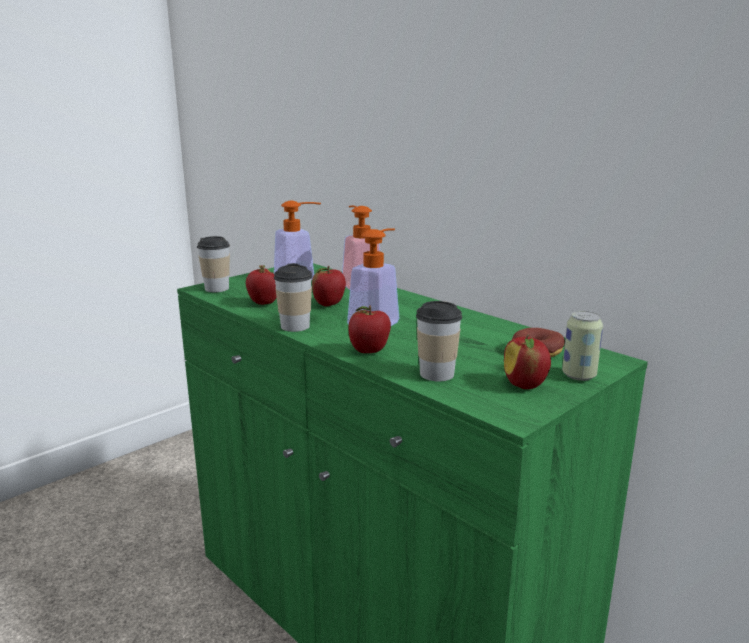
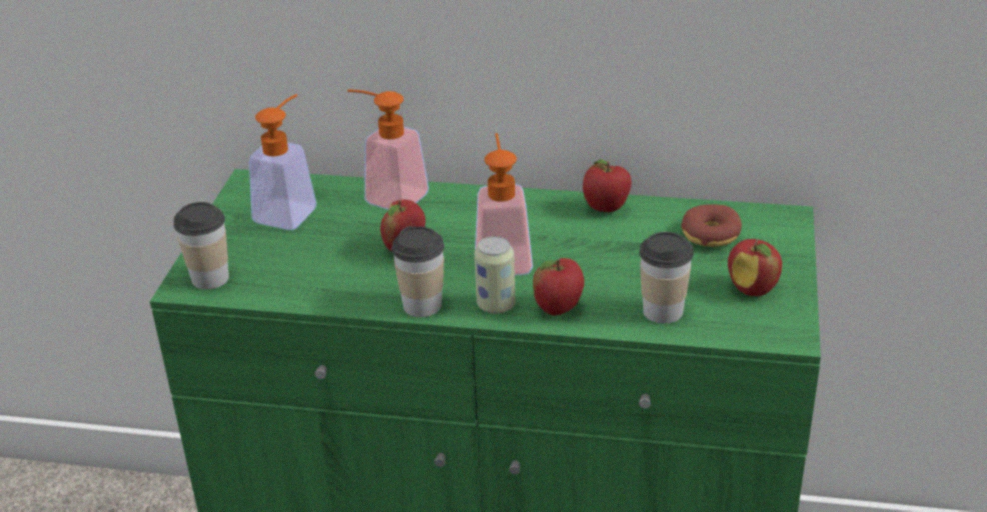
camera: 35 degrees left, 15 degrees up
(263, 304) = (320, 282): apple -> apple (605, 209)
(579, 375) = (781, 254): can -> can (496, 305)

